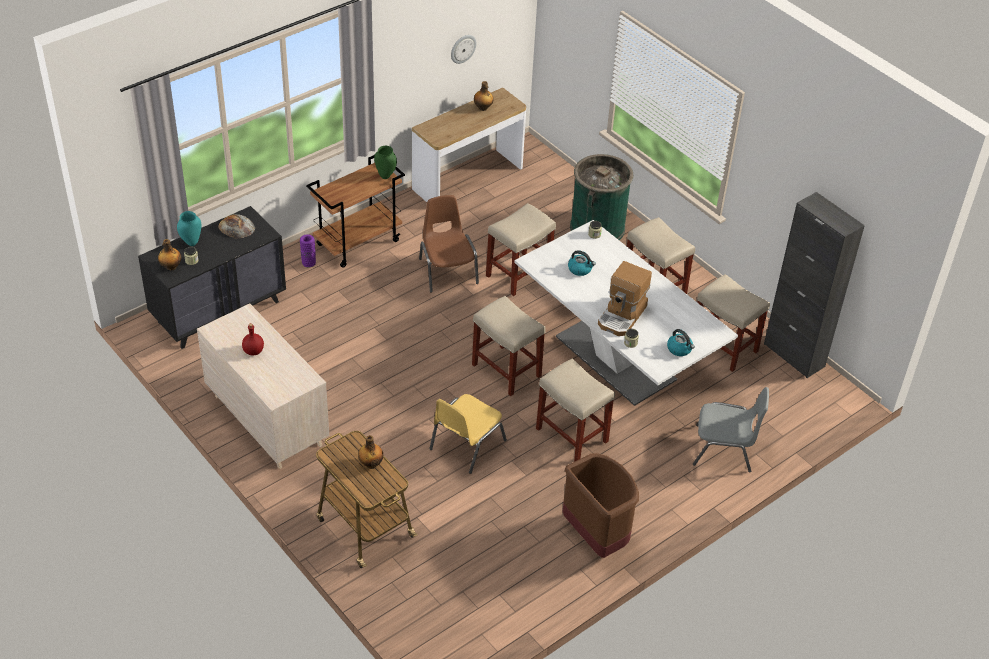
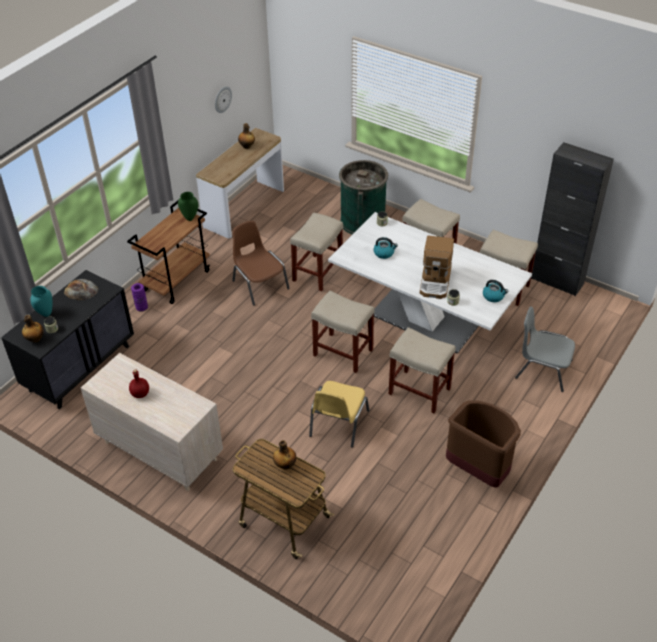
camera: 15 degrees left, 0 degrees up
(724, 449) = (542, 369): grey chair -> grey chair turned 150 degrees counterclockwise

